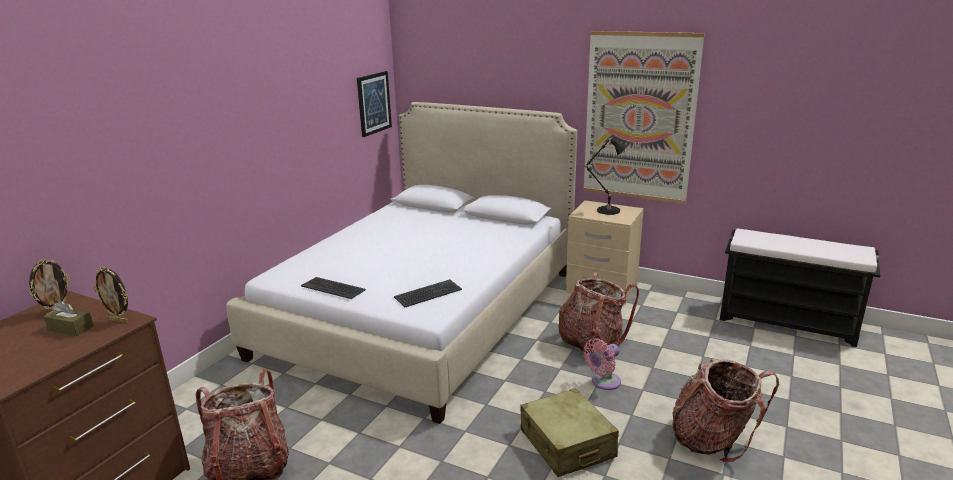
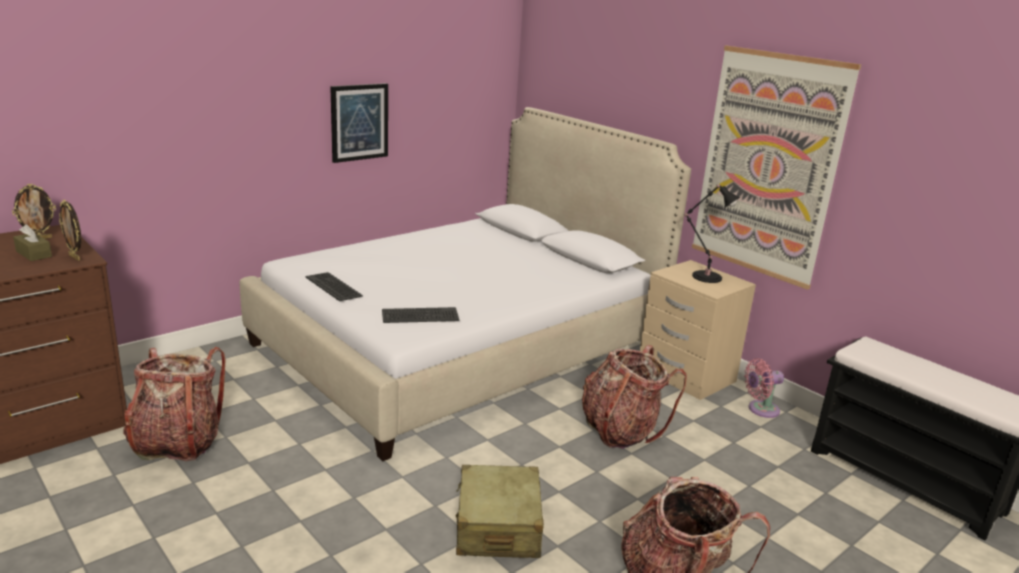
camera: 20 degrees right, 0 degrees up
(373, 103) = (482, 101): picture -> picture (359, 122)
(603, 382) = (597, 476): pink fan -> pink fan (760, 409)

